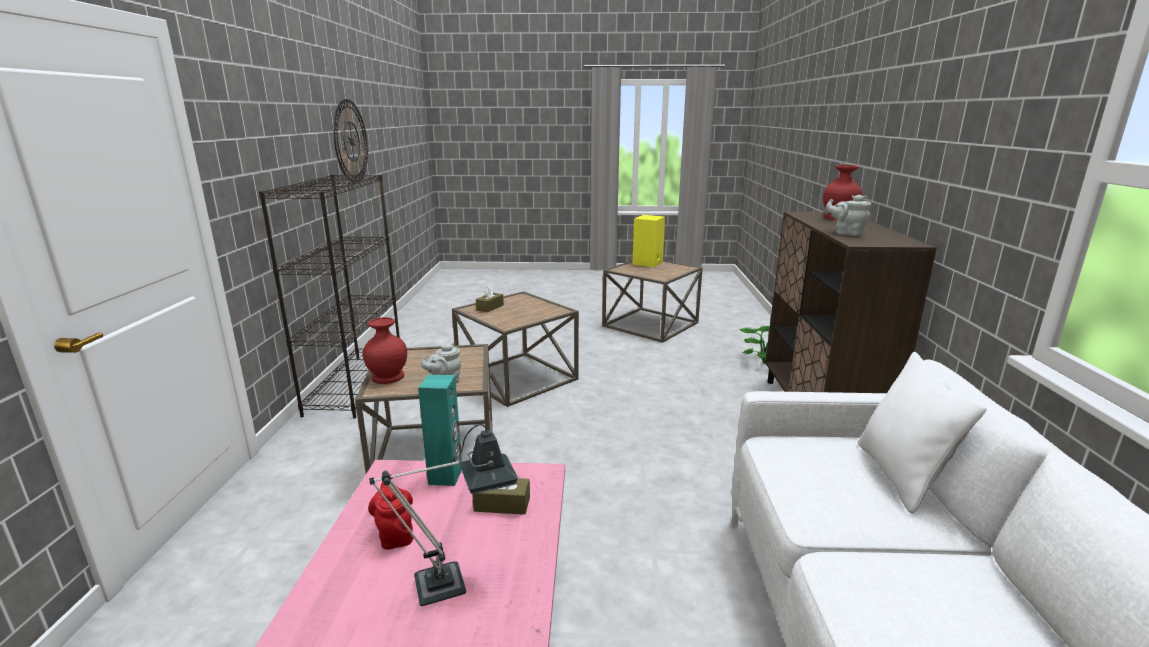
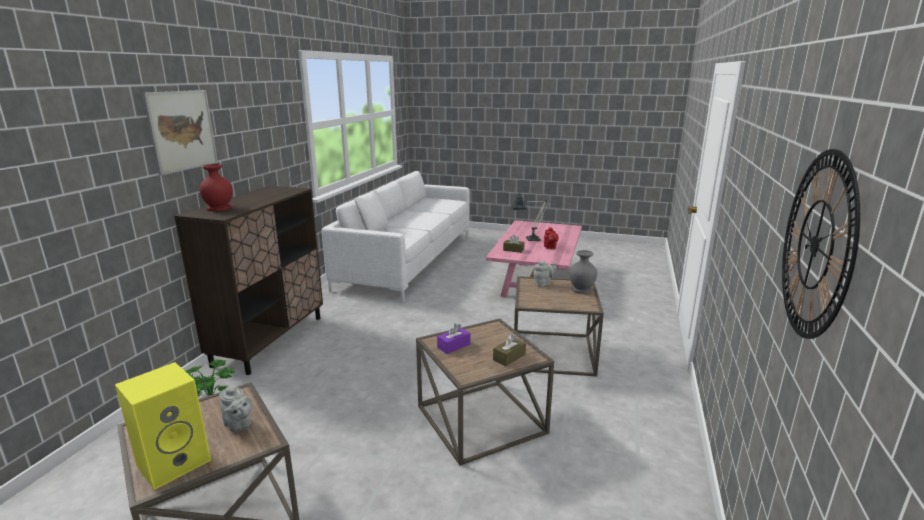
camera: 165 degrees left, 0 degrees up
(356, 384) = (663, 438): black bookcase -> none
(387, 377) = (582, 289): red vase -> grey vase
(446, 476) = (535, 258): turquoise speaker -> none
(540, 309) = (454, 346): none -> purple tissue box
(846, 233) = (276, 195): grey teapot -> grey teapot (238, 425)
(886, 124) = (182, 130): none -> picture

